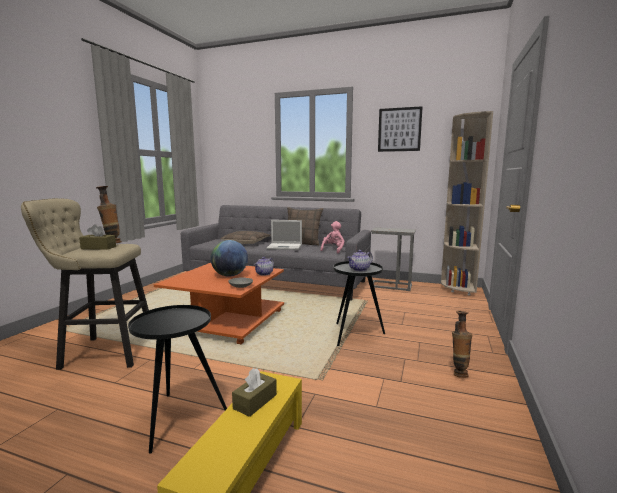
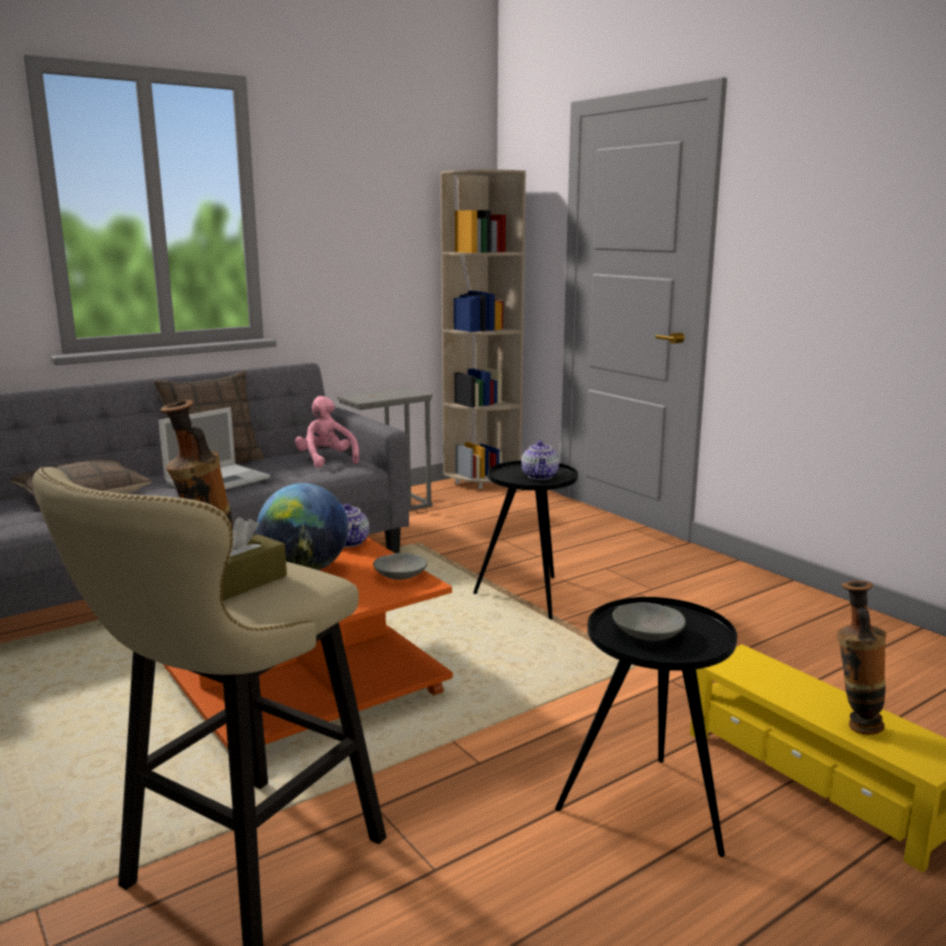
camera: 55 degrees left, 5 degrees up
(168, 319) = (649, 633): none -> grey bowl
(255, 401) = (782, 687): brown tissue box -> none
(399, 129) = (350, 186): picture -> none
(459, 373) = (706, 581): vase -> vase (853, 725)

